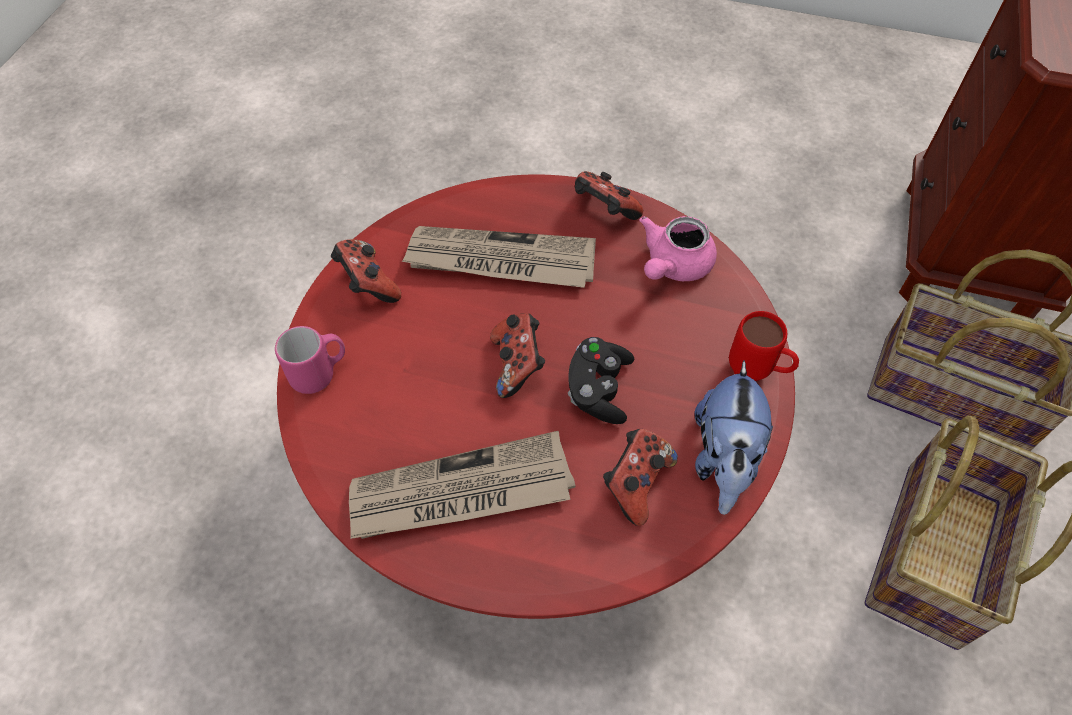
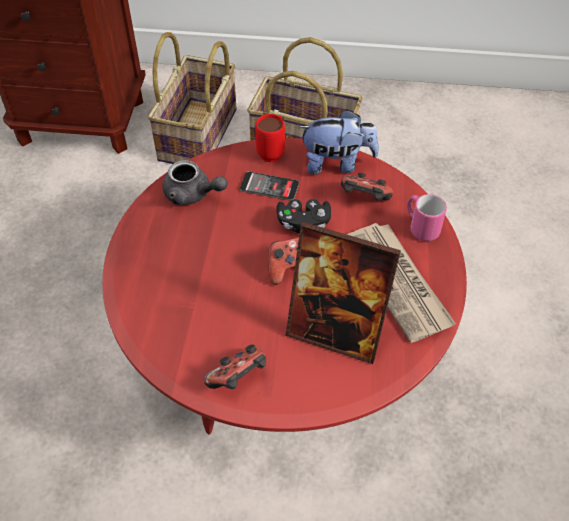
camera: 100 degrees left, 5 degrees down
(320, 373) = (329, 389): pink mug -> pink mug (420, 227)
(399, 395) = (335, 332): none -> picture frame
(500, 261) = (201, 293): newspaper -> none
(604, 211) = (143, 236): game controller -> none
(673, 265) = (192, 194): pink teapot -> grey teapot
(679, 357) = (269, 186): none -> phone

